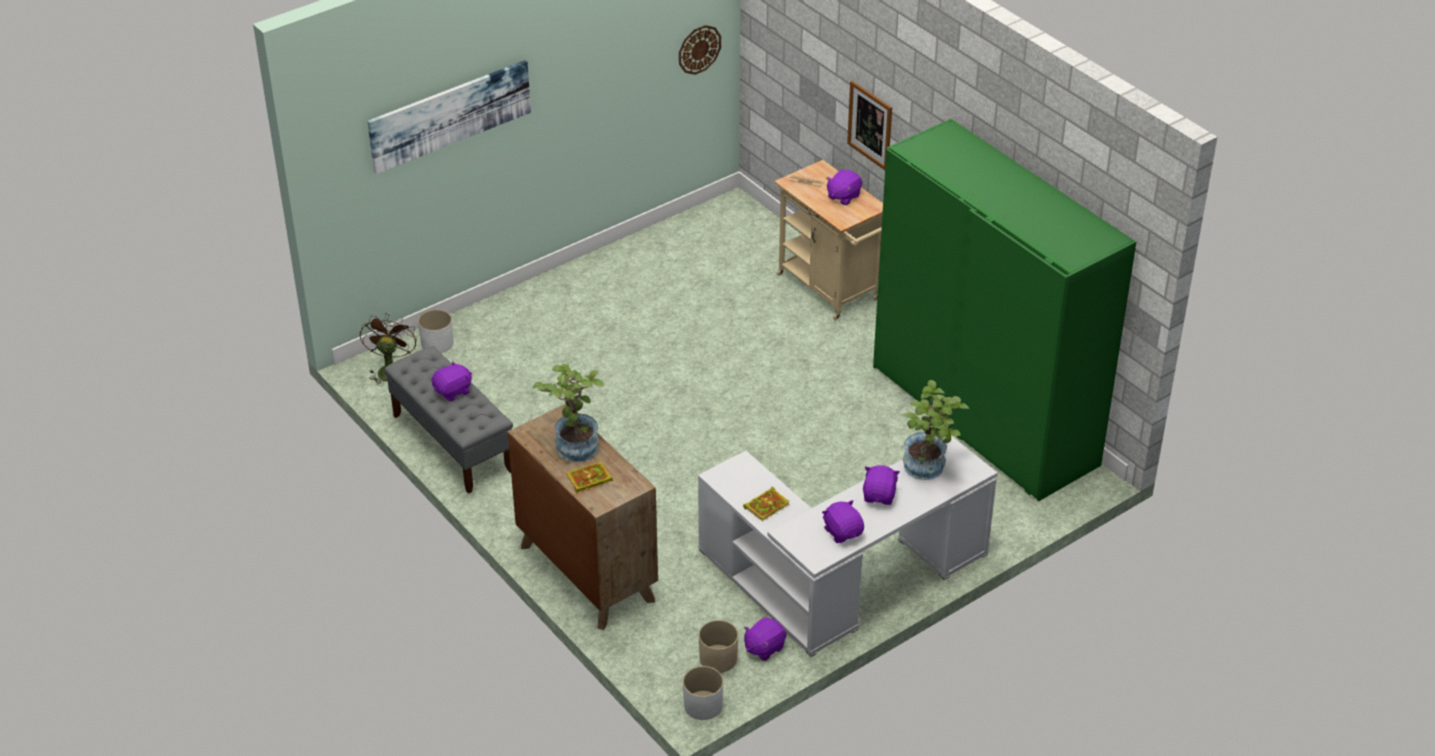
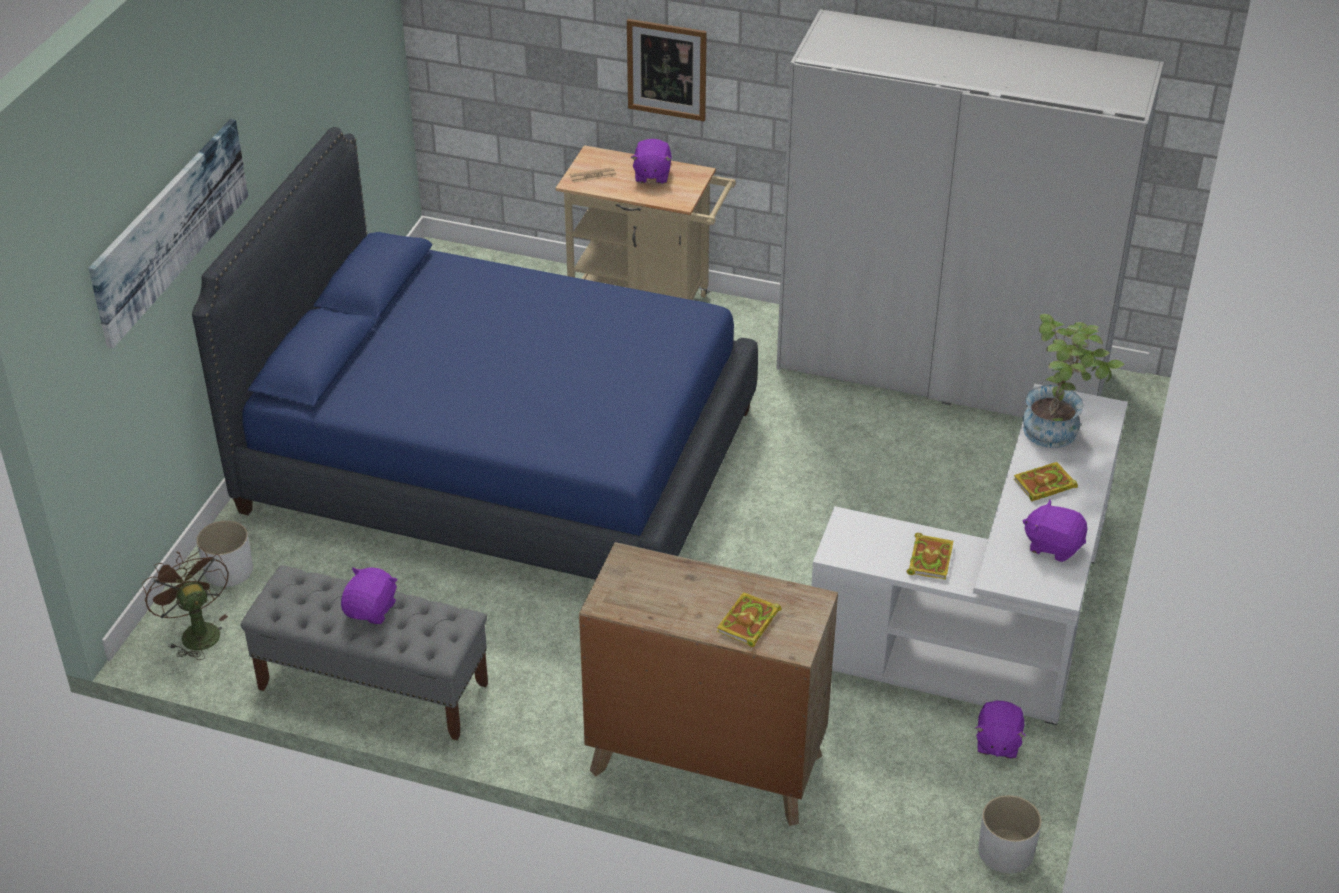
camera: 35 degrees left, 0 degrees up
(574, 444) = (681, 588): potted plant -> none
(644, 347) = (499, 459): none -> blue bed
(699, 49) = (375, 56): wall clock -> none
(718, 658) = (962, 784): beige planter -> none
(879, 495) = (1043, 485): purple plush toy -> book
(983, 416) = (942, 370): green wardrobe -> white wardrobe

